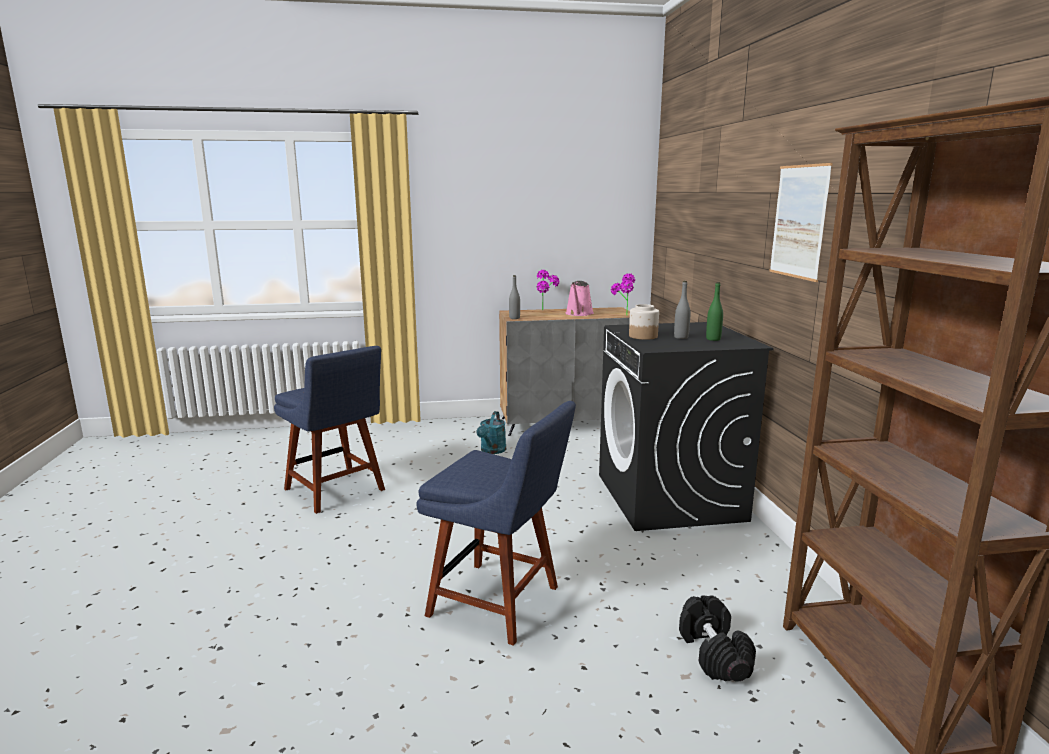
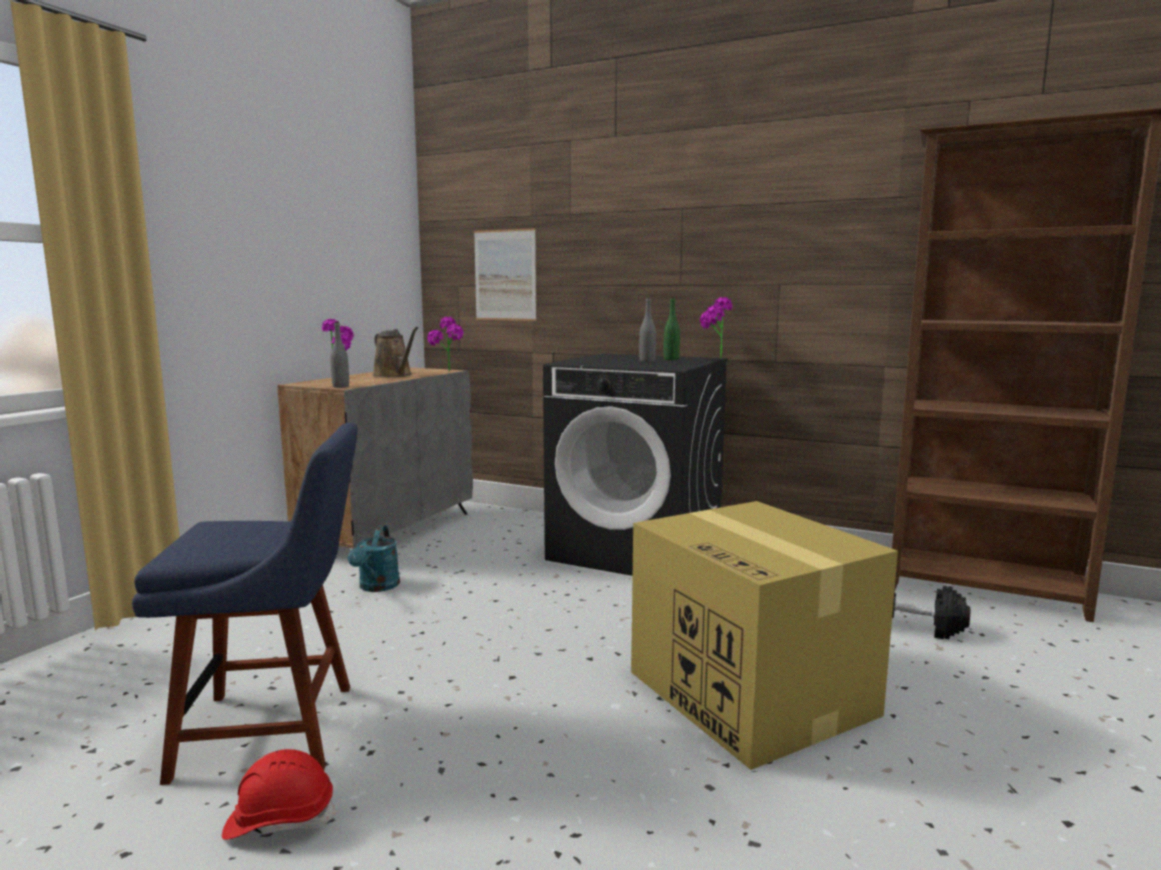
camera: 55 degrees left, 5 degrees down
(278, 520) = (280, 820): none -> red hard hat
(492, 451) = (377, 587): turquoise watering can -> turquoise watering can turned 45 degrees clockwise
(500, 603) = (753, 694): blue chair -> cardboard box
(579, 314) = (394, 375): pink watering can -> brown watering can
(642, 336) = (620, 364): jar -> none
(751, 346) = (713, 358): none -> potted plant
(799, 221) = (742, 232): picture -> picture (505, 275)

